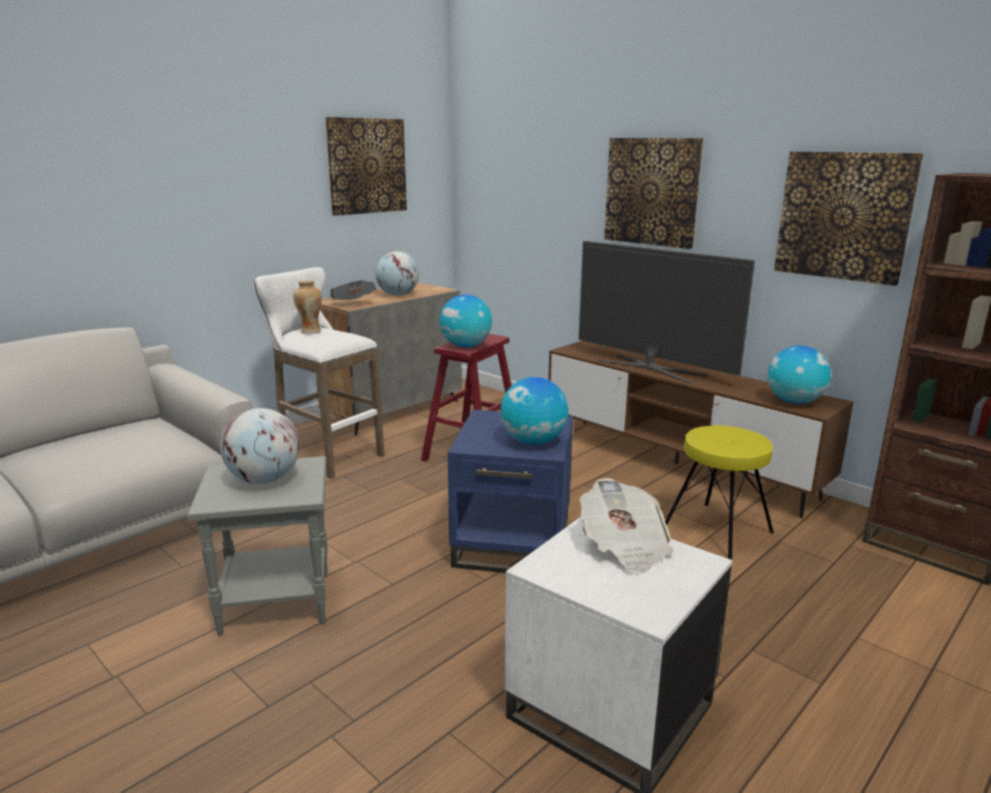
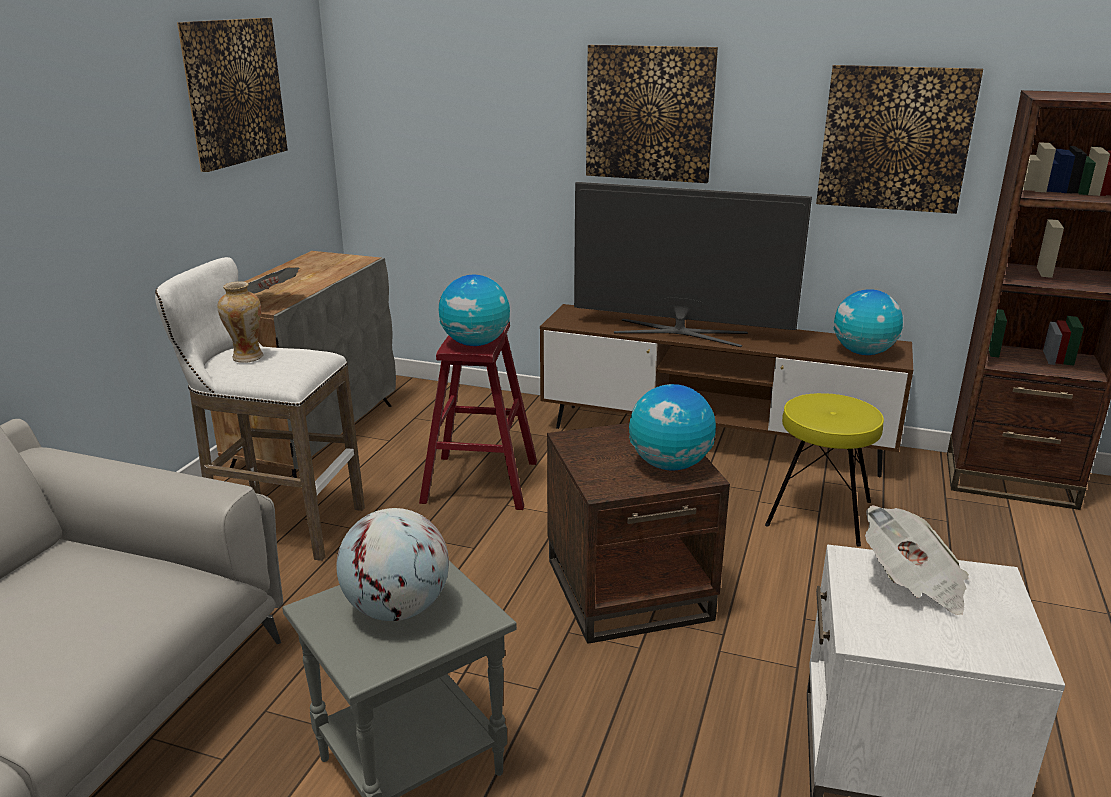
camera: 25 degrees left, 5 degrees up
(398, 295) = (311, 277): globe -> none
(514, 543) = (629, 589): blue side table -> brown side table

